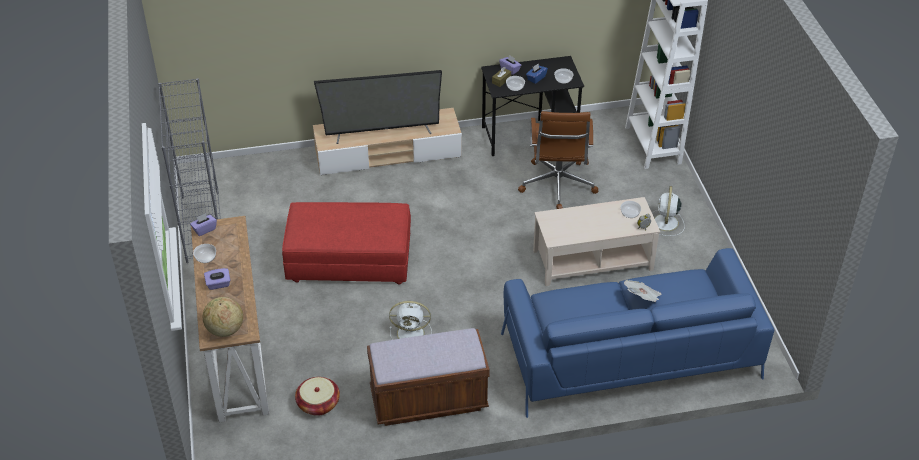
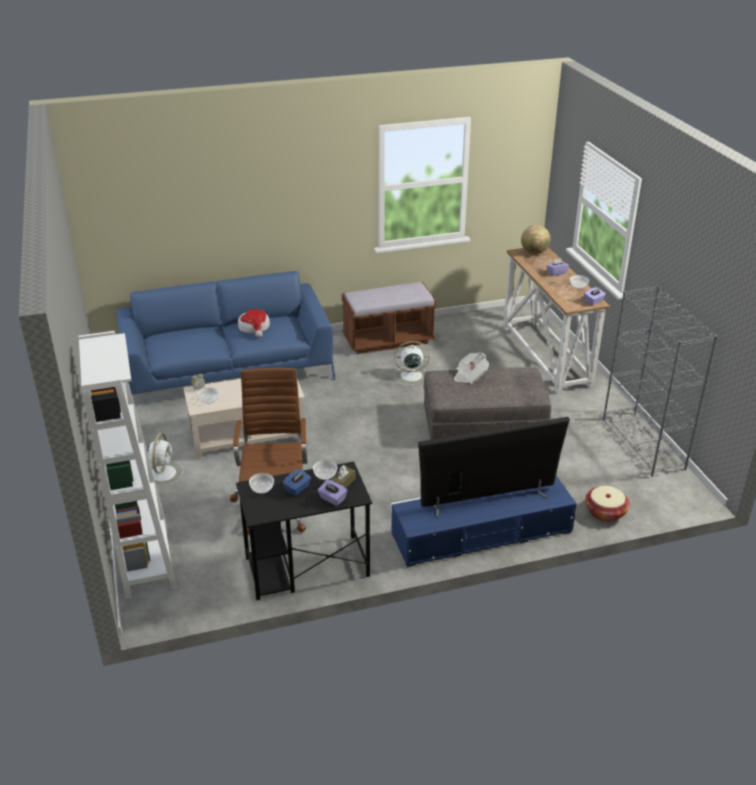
camera: 175 degrees right, 10 degrees down
(318, 404) = (469, 334): basket -> basket (605, 512)
(349, 259) = (483, 424): red ottoman -> grey ottoman
(388, 153) = (481, 532): beige tv stand -> blue tv stand
(597, 309) = (254, 328): none -> hat
(642, 298) = (215, 336): newspaper -> newspaper (469, 376)

